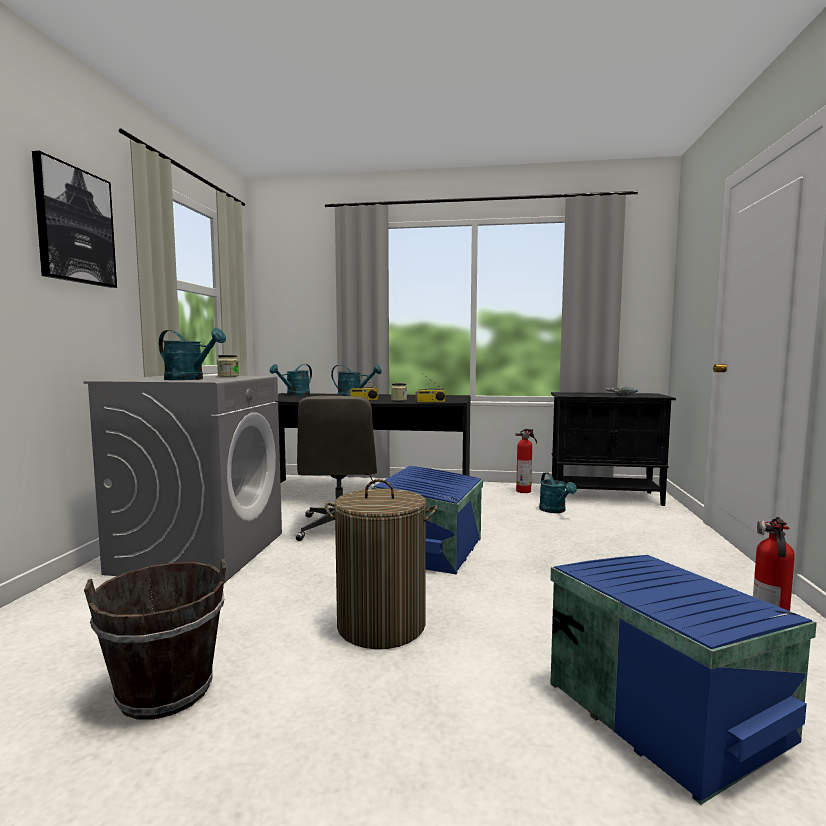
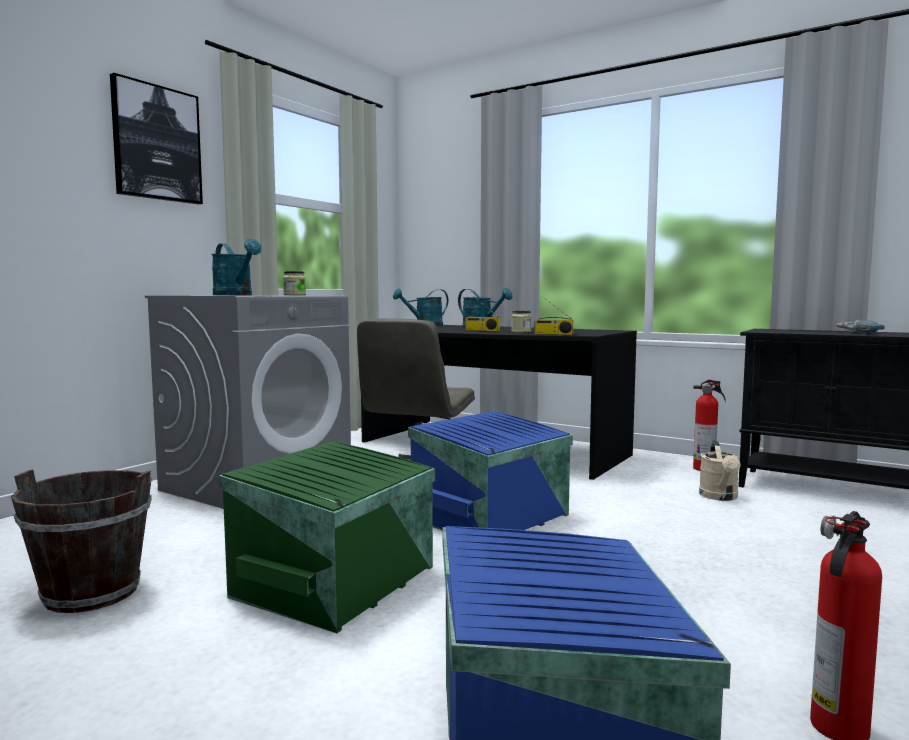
camera: 25 degrees right, 0 degrees up
(381, 625) = (339, 581): laundry basket -> green storage box
(555, 511) = (720, 497): turquoise watering can -> beige watering can

